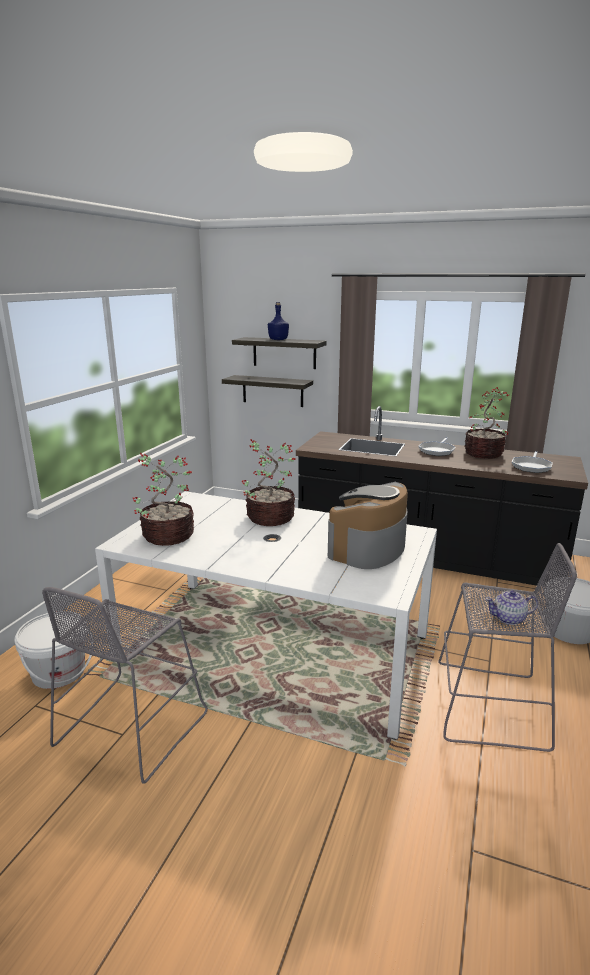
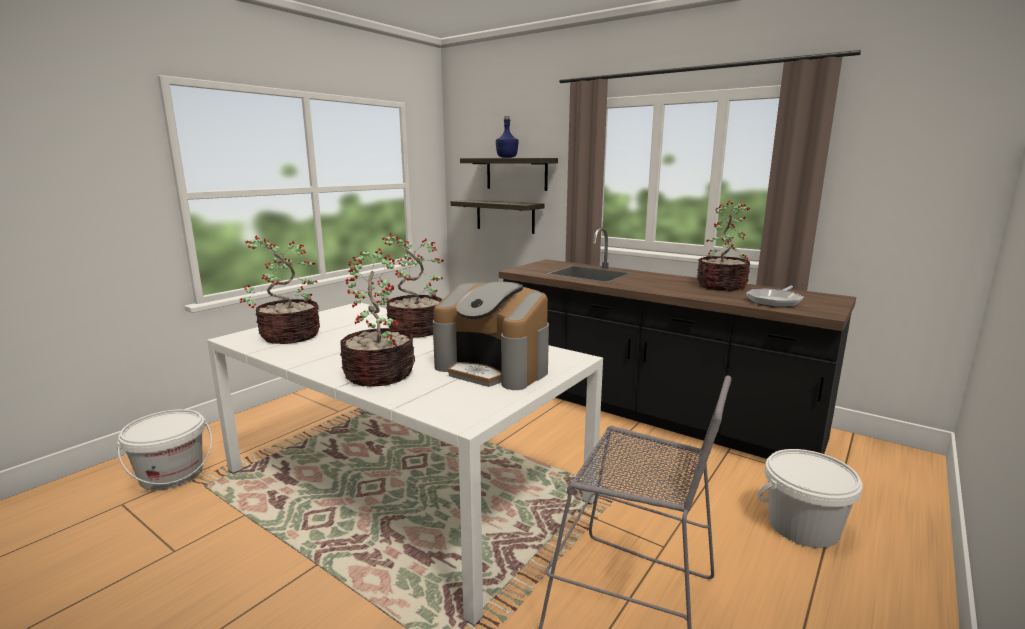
camera: 15 degrees right, 5 degrees down
(131, 726) = (190, 544): grey stool -> none
(286, 564) = (379, 373): none -> potted plant
(368, 548) = (494, 368): coffee machine -> coffee machine turned 105 degrees counterclockwise
(437, 451) = (663, 281): frying pan -> none
(509, 618) = (637, 477): teapot -> none

